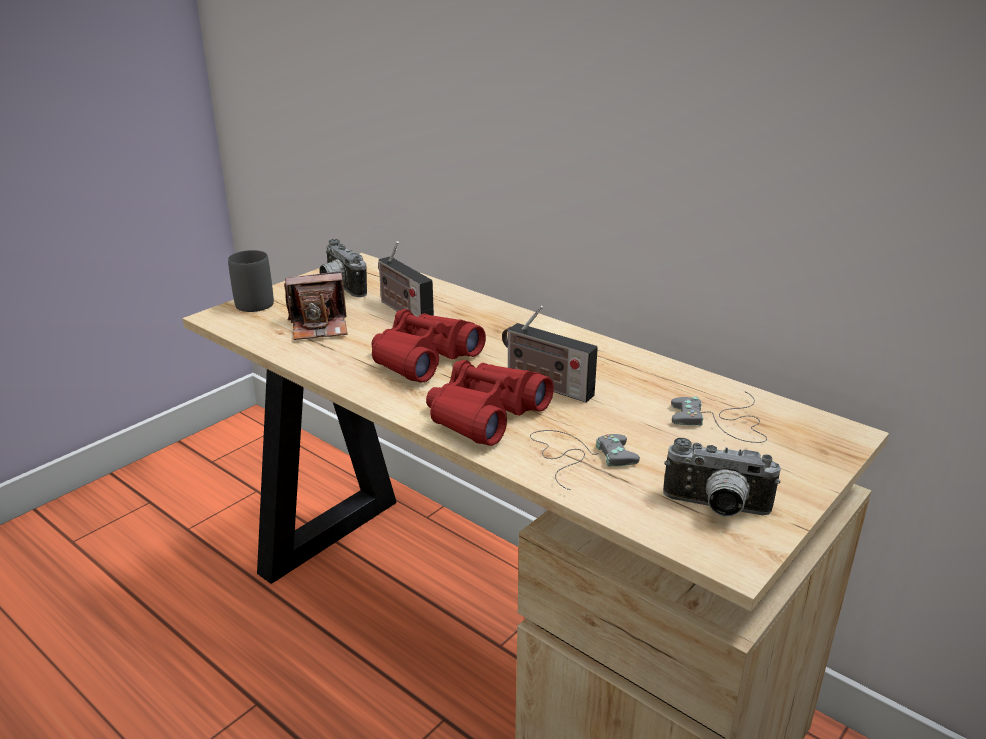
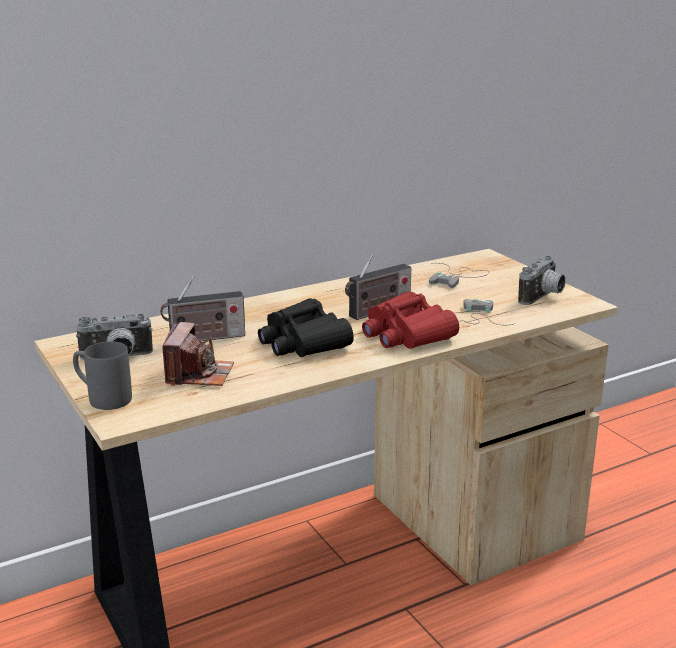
camera: 70 degrees left, 5 degrees down
(423, 359) = (303, 342): red binoculars -> black binoculars

